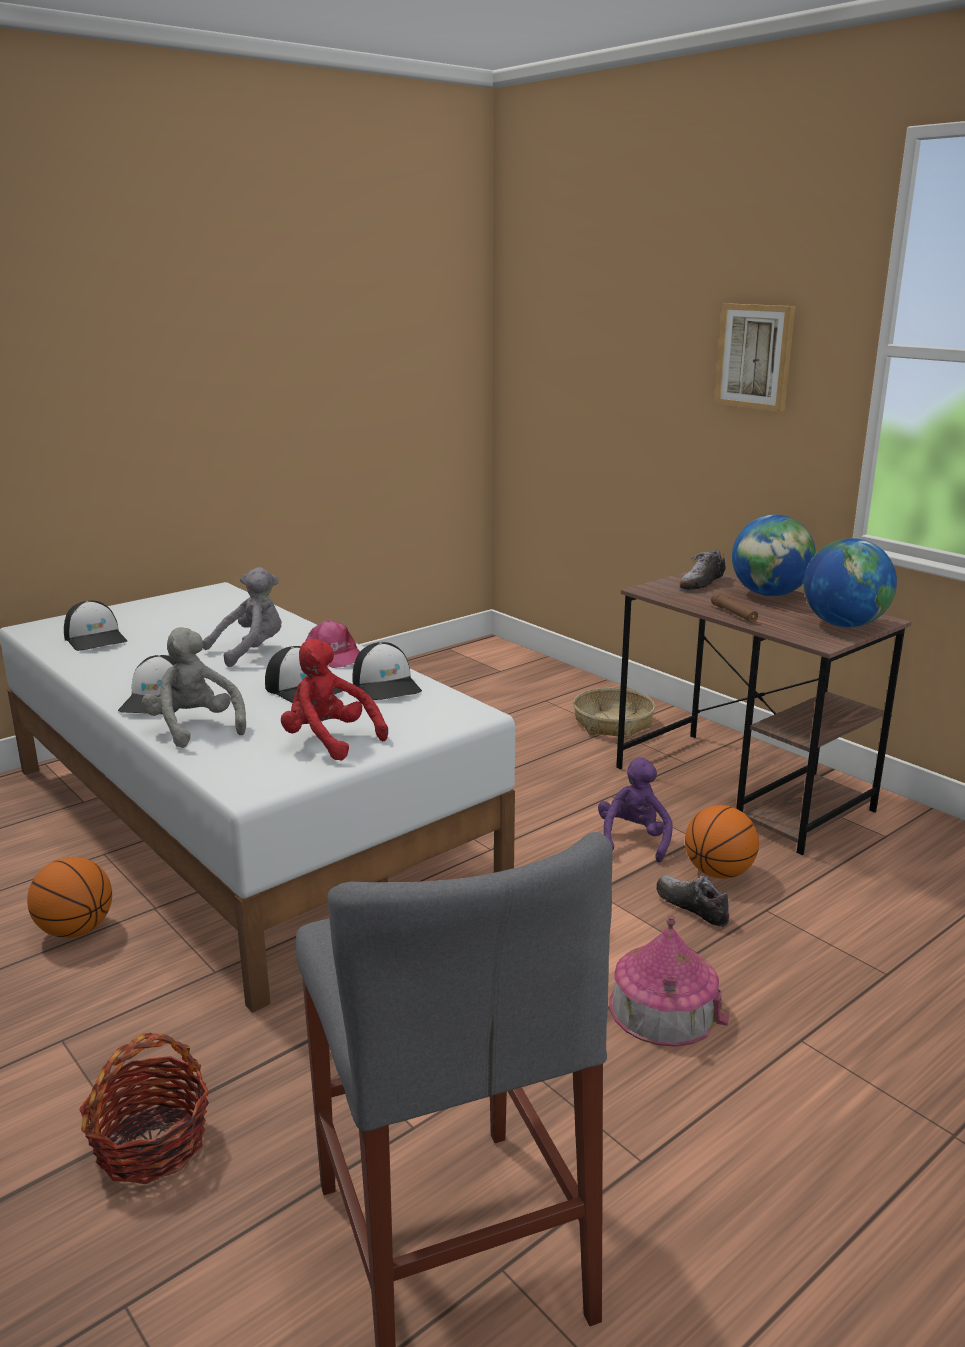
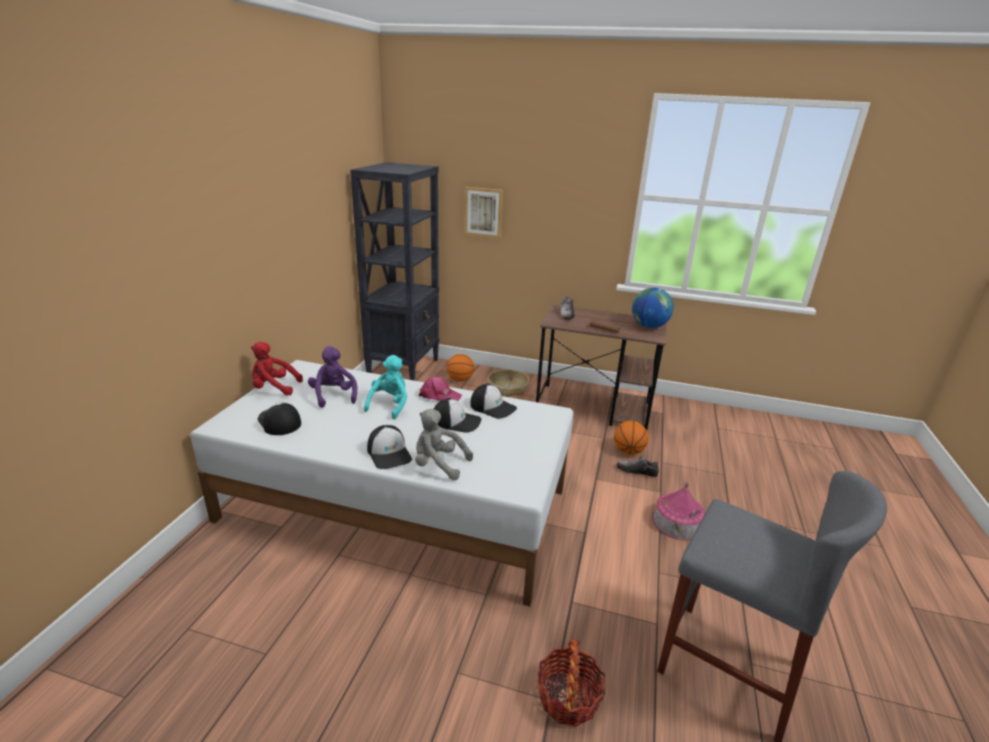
camera: 35 degrees left, 5 degrees up
(75, 930) = (382, 607): basketball -> basketball (460, 379)
(96, 638) = (279, 422): cap -> cap turned 150 degrees counterclockwise
(251, 651) = (390, 405): grey plush toy -> turquoise plush toy
(329, 740) = (516, 449): red plush toy -> red plush toy (274, 388)
(476, 660) = (404, 368): none -> black bookcase
(633, 840) = (582, 447): purple plush toy -> purple plush toy (333, 396)
(755, 356) = (569, 198): picture -> picture (483, 212)
(769, 594) = (600, 315): globe -> none

